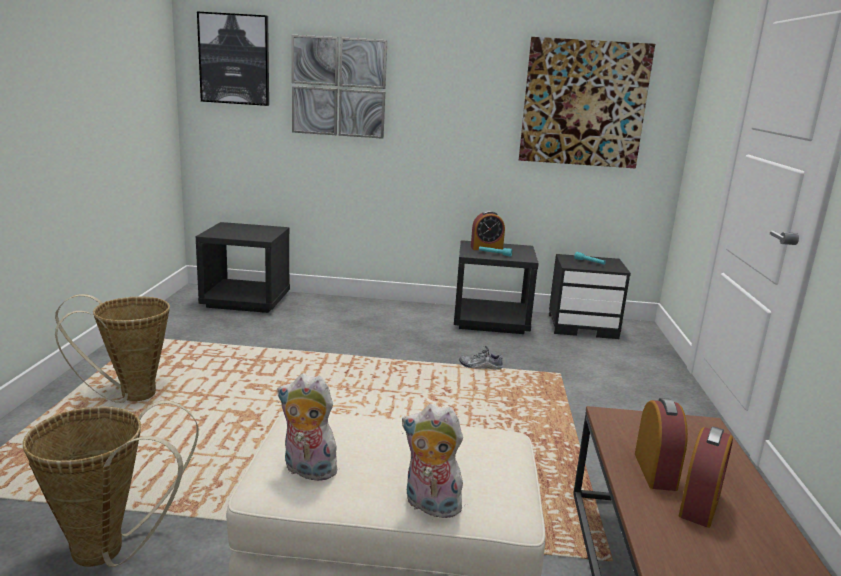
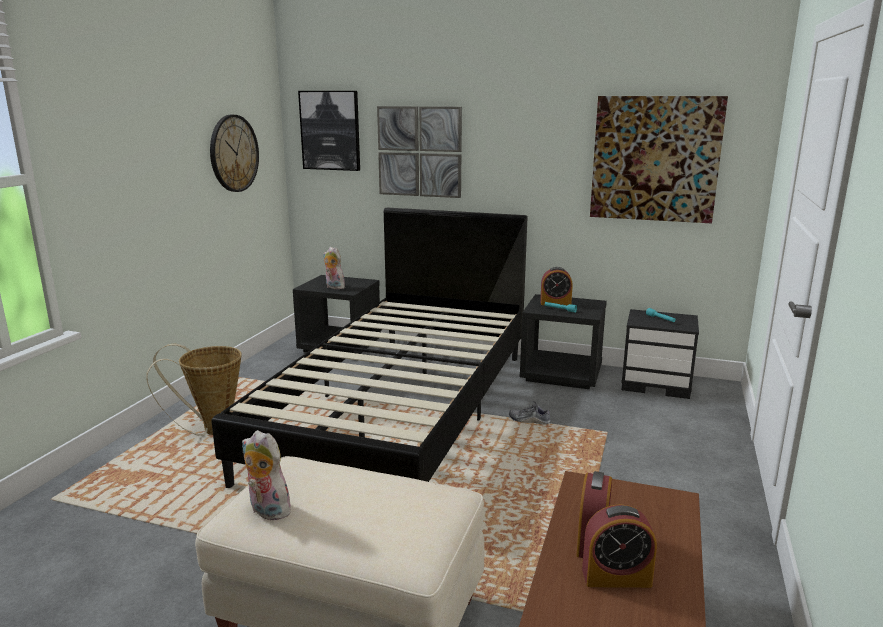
camera: 15 degrees right, 0 degrees up
(110, 552) = (148, 560): basket -> none
(129, 76) = (233, 153): none -> wall clock
(343, 363) = (401, 410): none -> black bed
(429, 506) = (349, 551): plush toy -> plush toy (333, 287)
(700, 504) = (616, 577): alarm clock -> alarm clock turned 45 degrees clockwise

